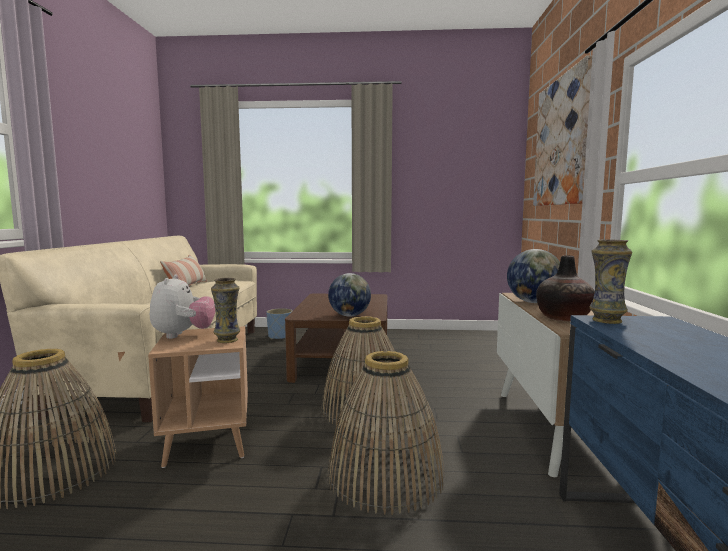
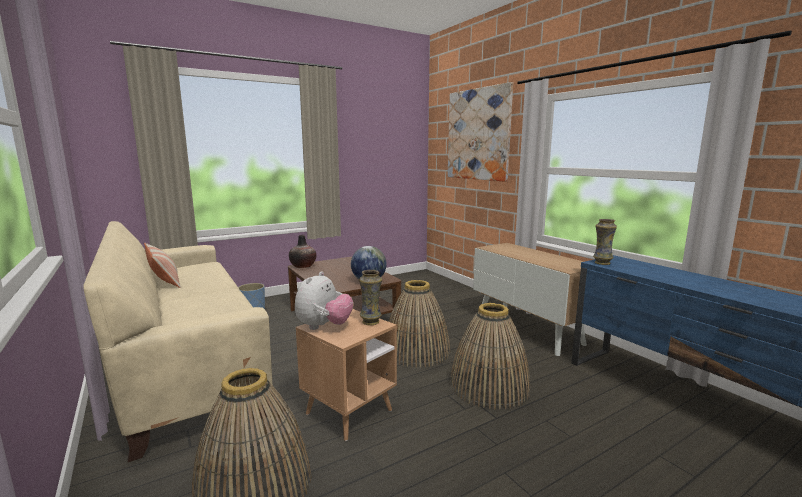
camera: 35 degrees left, 5 degrees up
(183, 335) = (324, 327): plush toy -> plush toy turned 60 degrees clockwise
(533, 302) = (510, 252): globe -> none
(563, 318) = (548, 262): vase -> vase (303, 266)

